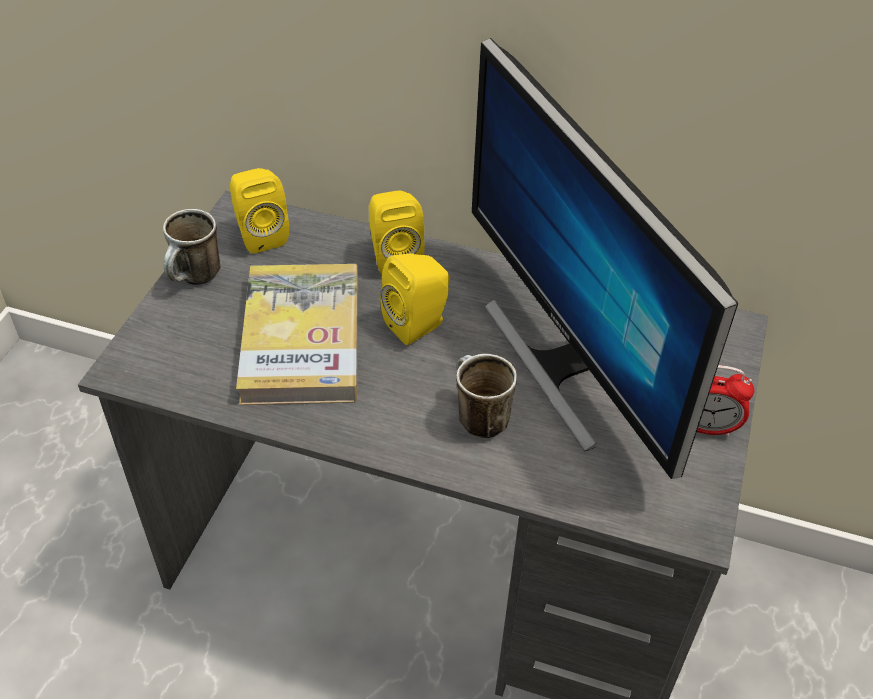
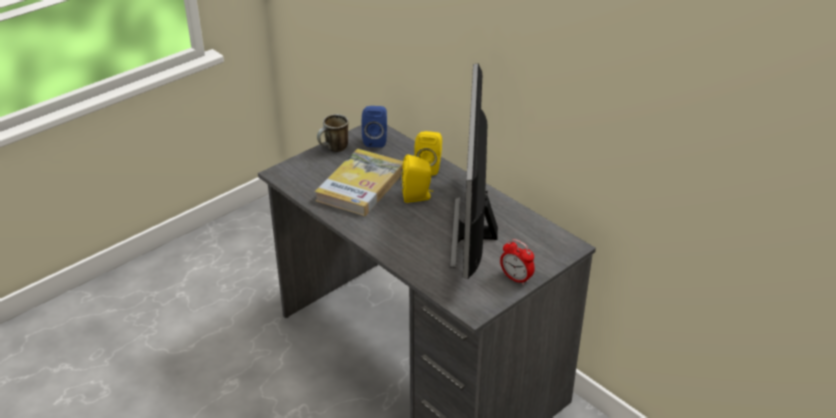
camera: 30 degrees right, 10 degrees down
(260, 235) = (376, 140): yellow speaker -> blue speaker
(476, 417) = (412, 239): mug -> none

